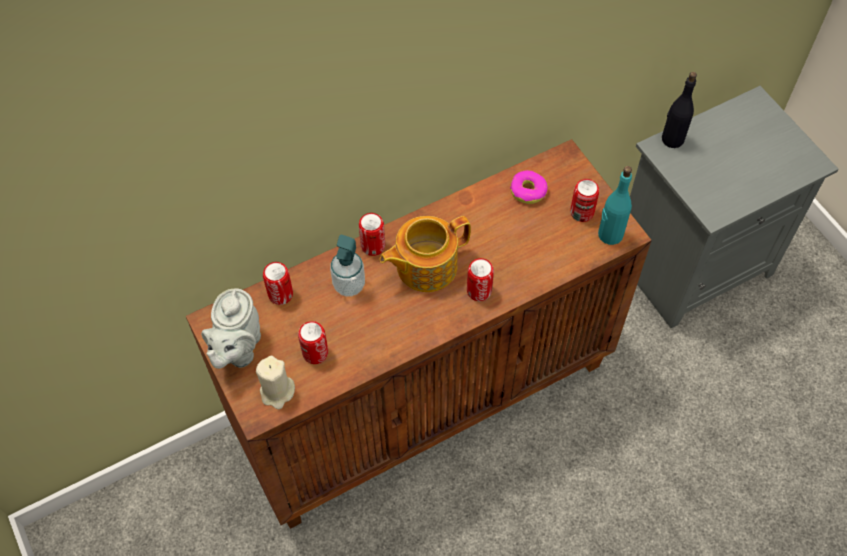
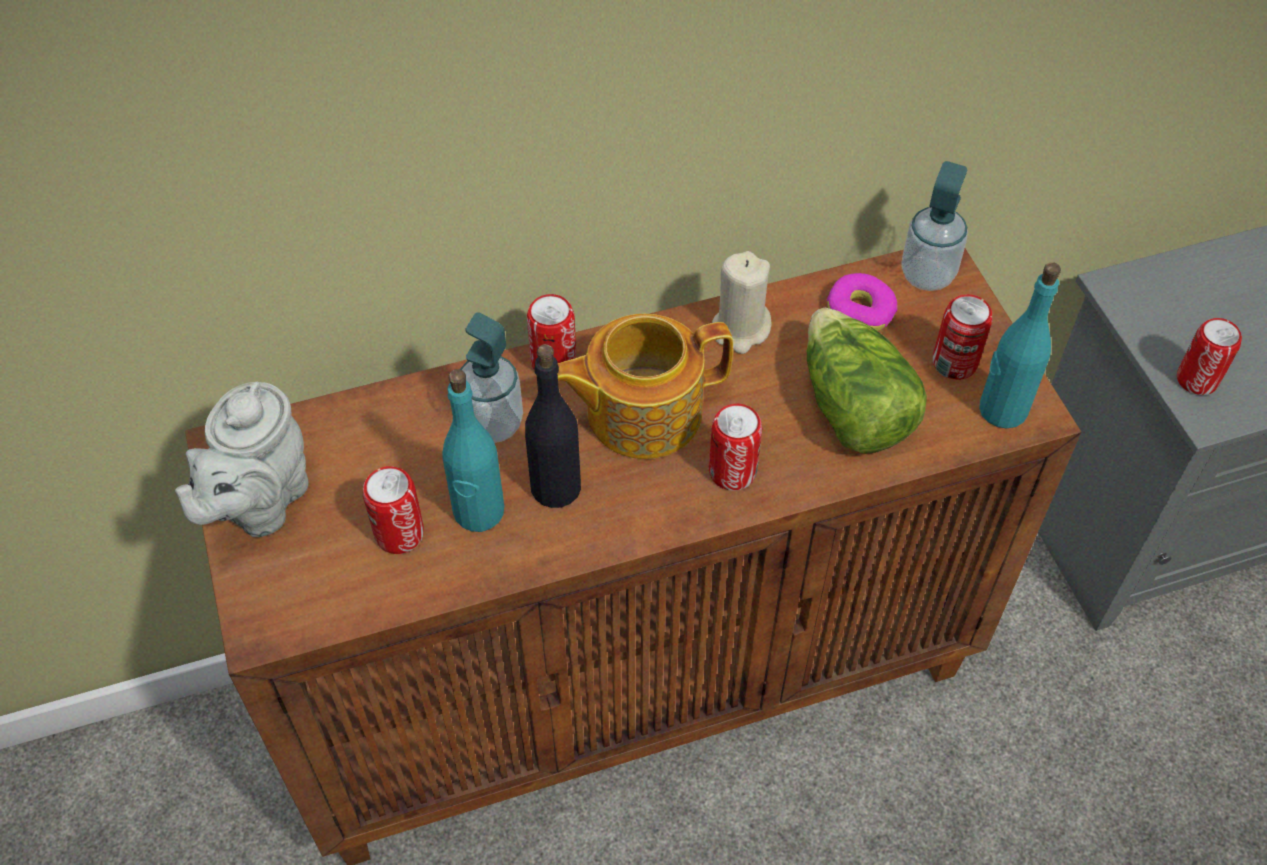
camera: 10 degrees right, 5 degrees down
(277, 392) = (309, 593): beige candle -> beige candle (740, 329)
(280, 294) = (365, 420): can -> can (1196, 380)
(353, 334) = (478, 512): none -> turquoise bottle
(533, 245) = (852, 407): none -> lettuce
(559, 164) = (927, 275): none -> soap dispenser
(672, 139) = (1145, 277): black bottle -> black bottle (555, 487)

